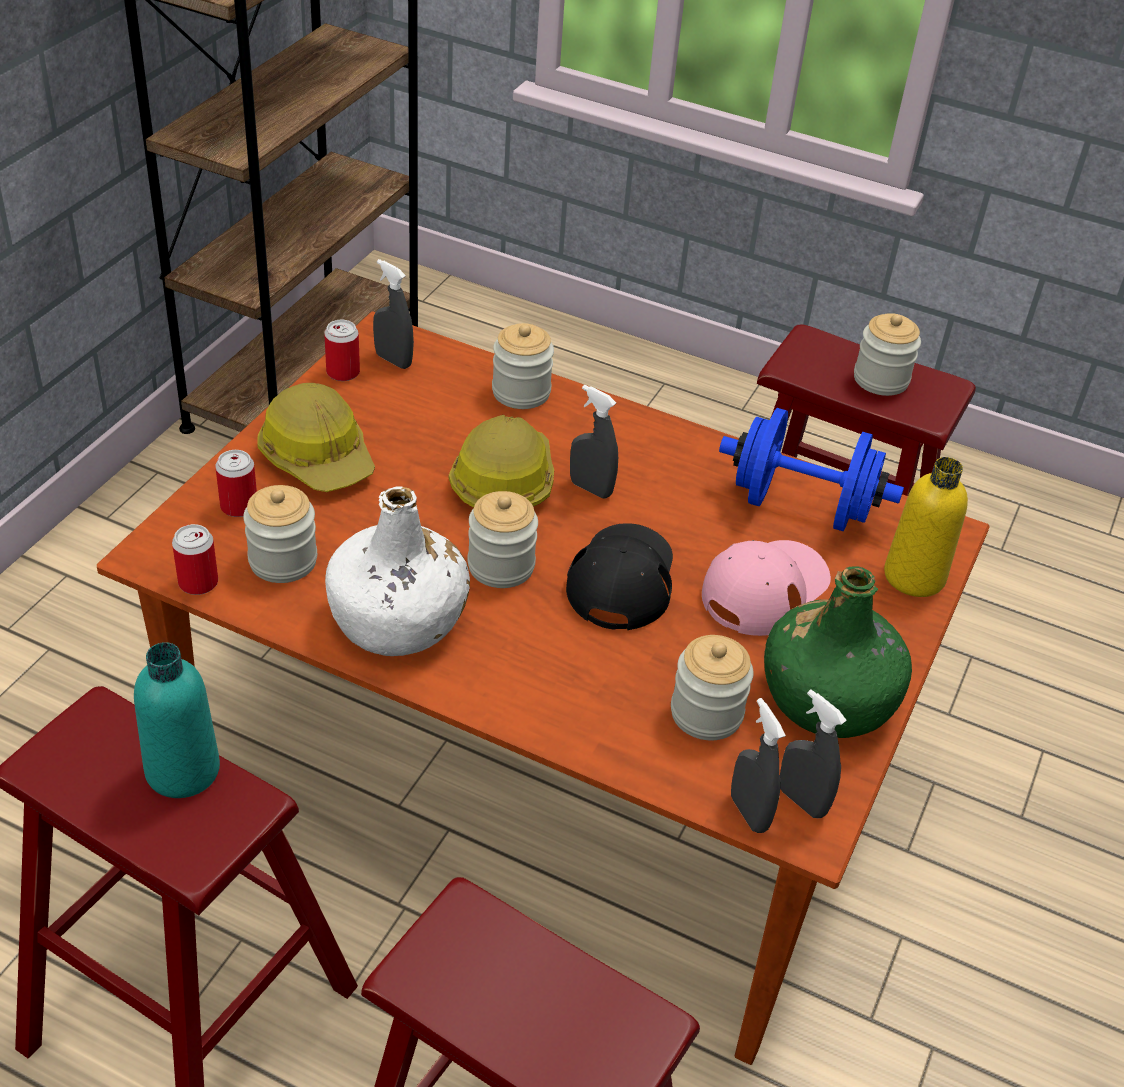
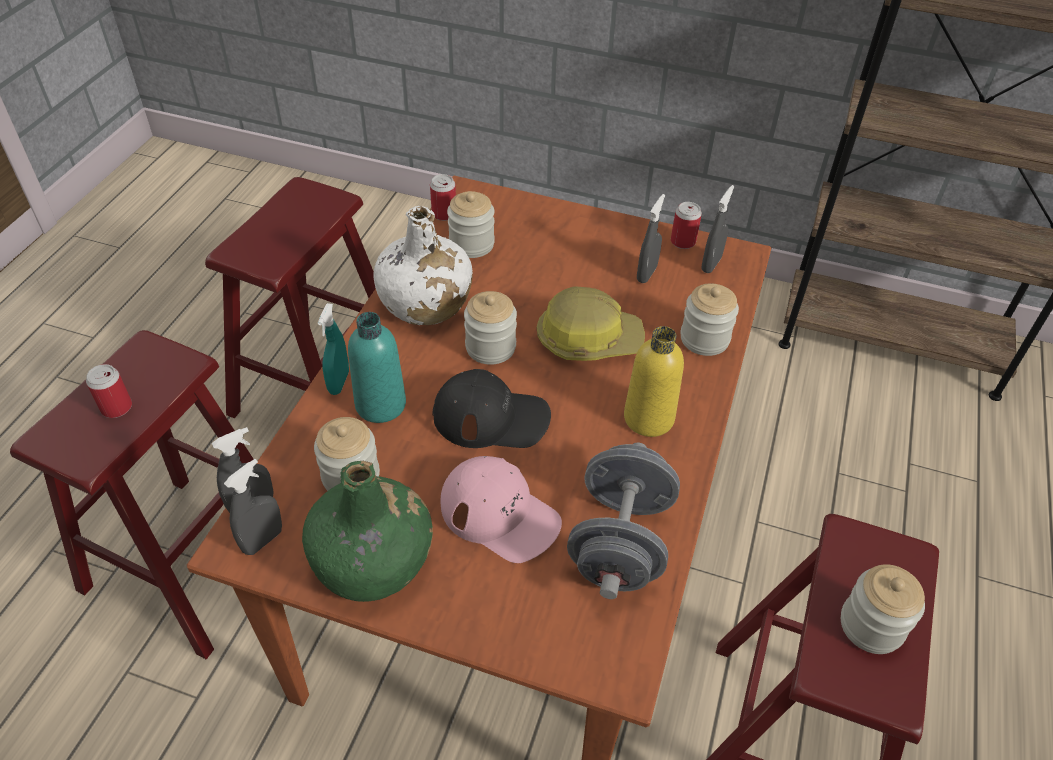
camera: 85 degrees right, 5 degrees up
(182, 770) = (296, 237): turquoise bottle -> turquoise bottle (380, 404)
(239, 506) = (519, 218): can -> can (116, 407)
(317, 456) = (581, 243): hard hat -> none
(541, 720) = (339, 382): none -> turquoise spray bottle
(591, 488) = (596, 391): grey spray bottle -> grey spray bottle (646, 274)
(801, 506) = (620, 542): blue dumbbell -> grey dumbbell
(914, 576) = (543, 638): yellow bottle -> yellow bottle (648, 418)

